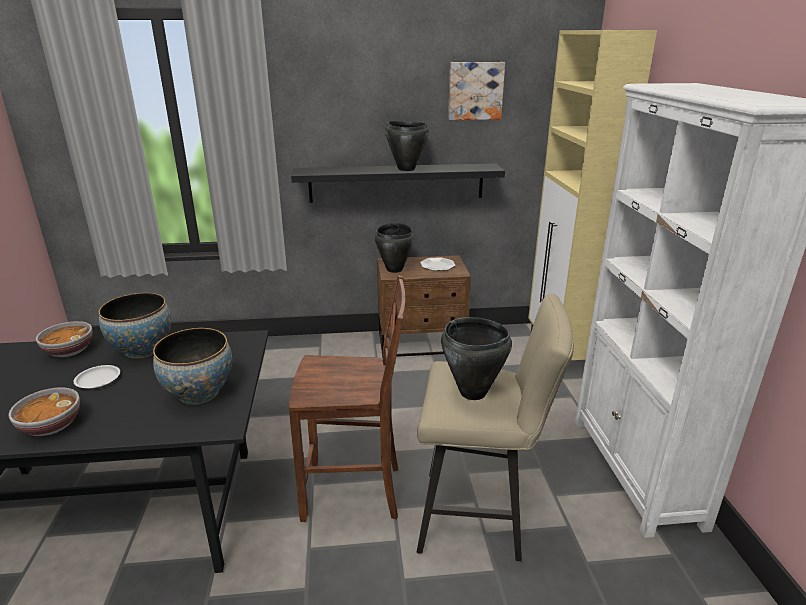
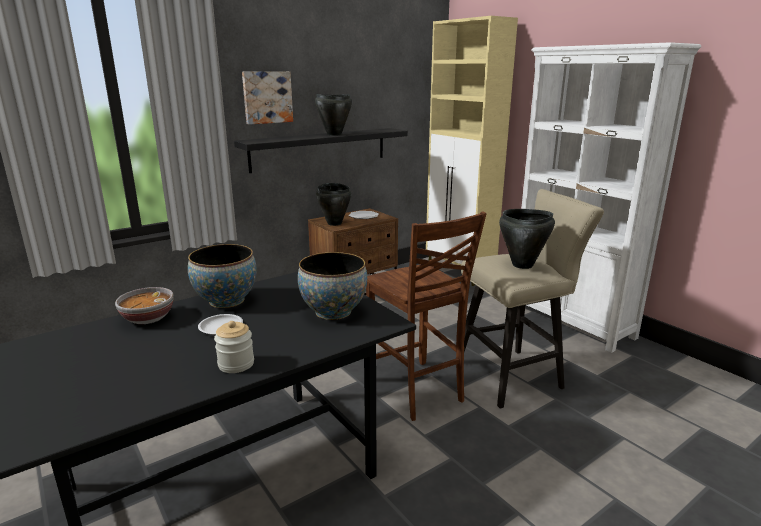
camera: 30 degrees left, 5 degrees down
(50, 426) = (236, 364): bowl -> jar
(354, 492) = (416, 391): brown chair -> brown chair turned 90 degrees clockwise
(475, 91) = (373, 69): picture -> picture (267, 97)

